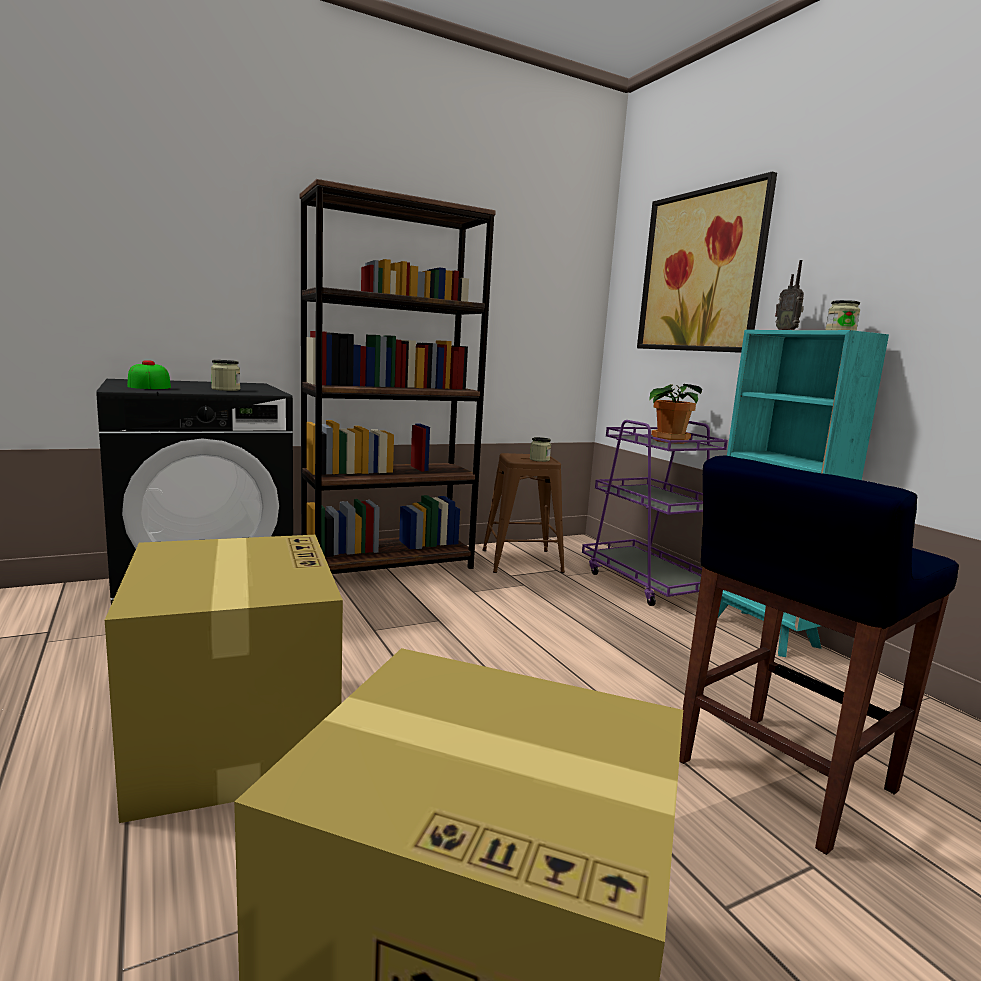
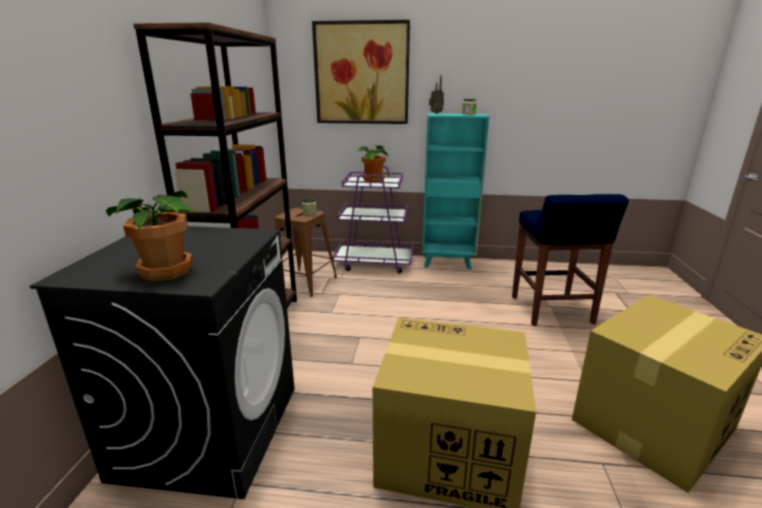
camera: 55 degrees left, 10 degrees up
(148, 386) = (165, 271): cap -> potted plant
(226, 389) = (219, 245): jar -> none

